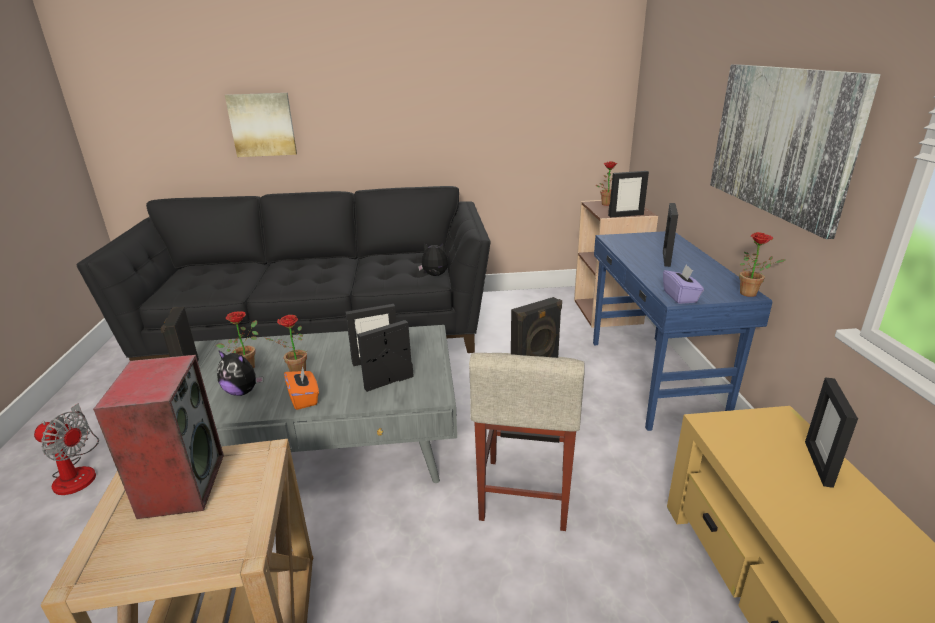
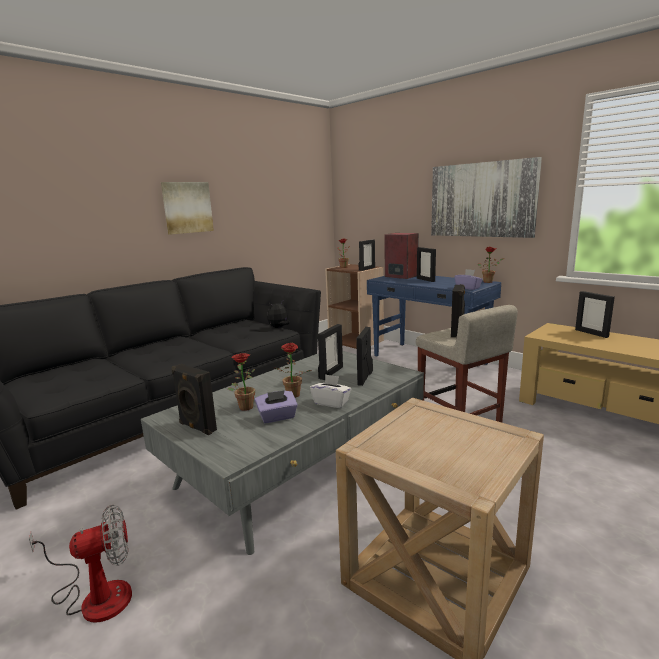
camera: 40 degrees left, 10 degrees down
(182, 484) = (411, 436): speaker -> speaker (400, 276)
(242, 392) = (277, 417): plush toy -> purple tissue box
(262, 125) = (74, 226): picture -> picture (187, 207)
(304, 398) = (331, 402): orange tissue box -> white tissue box

